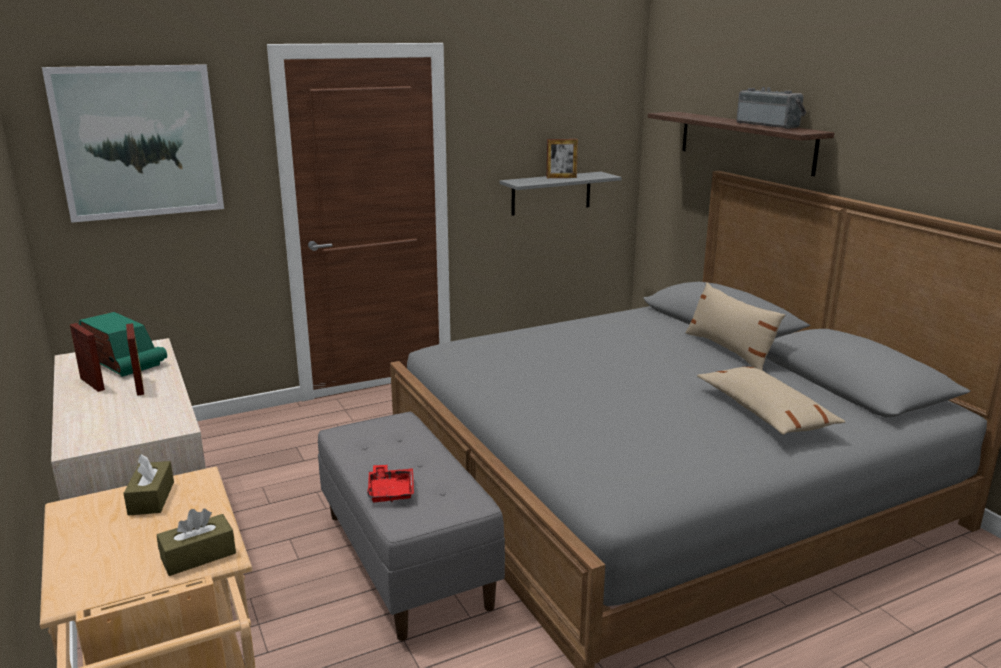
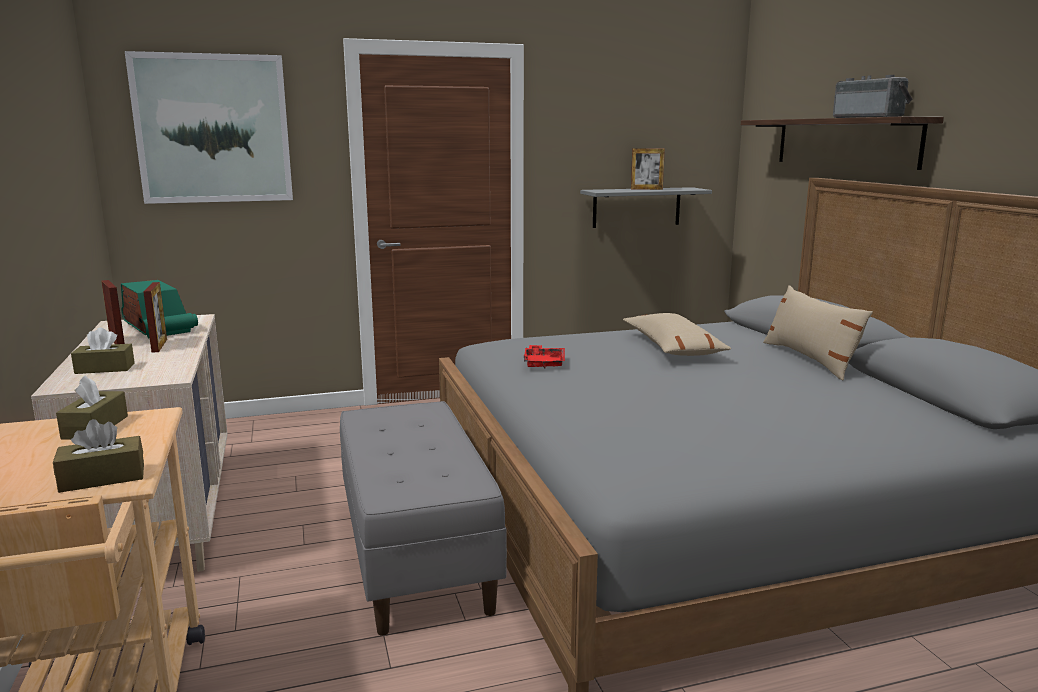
camera: 10 degrees right, 5 degrees down
(103, 420) = (105, 368): none -> brown tissue box
(390, 491) = (389, 467): red tray -> red tray (544, 363)
(764, 412) = (836, 415): beige pillow -> beige pillow (672, 347)

